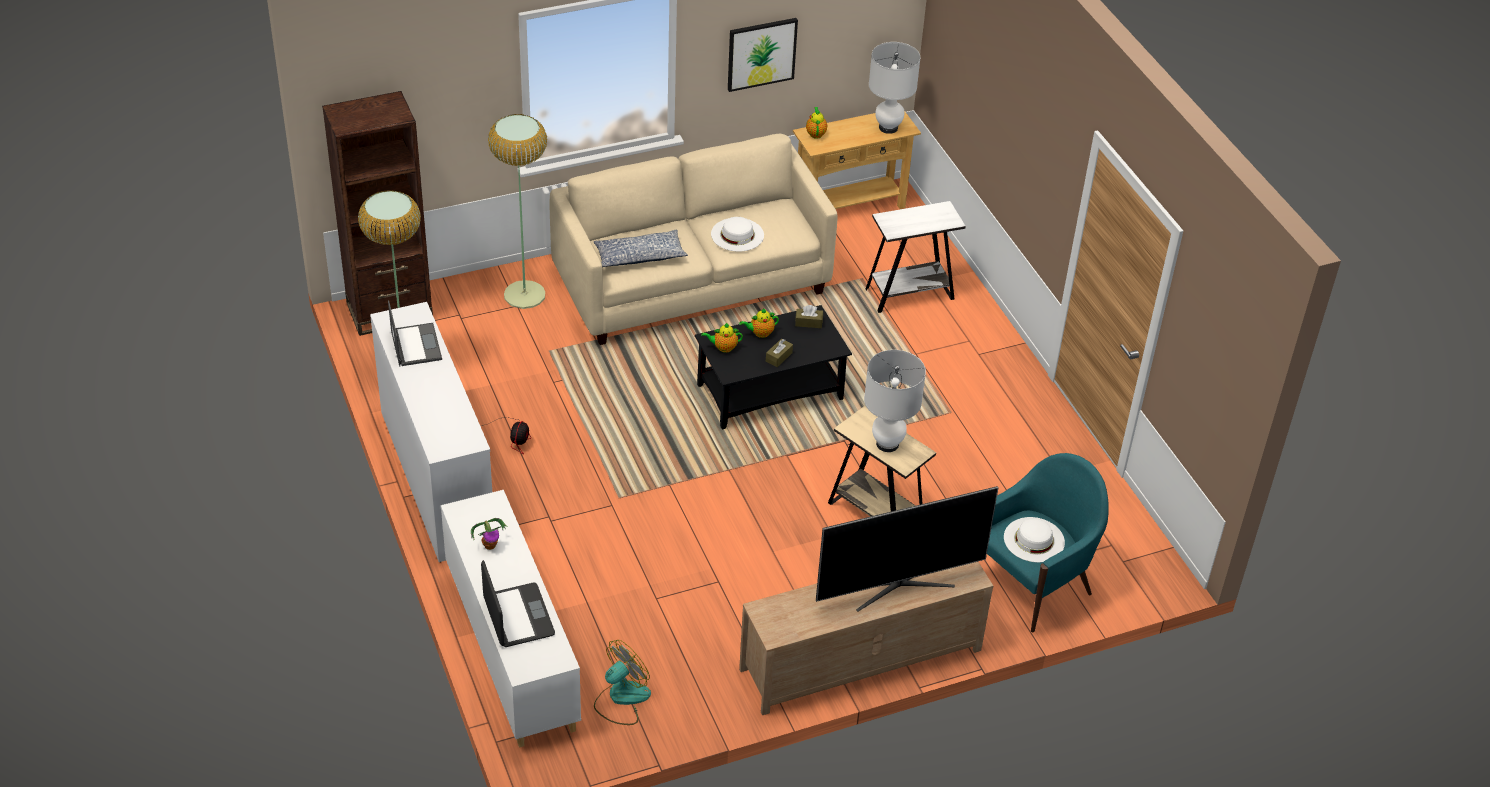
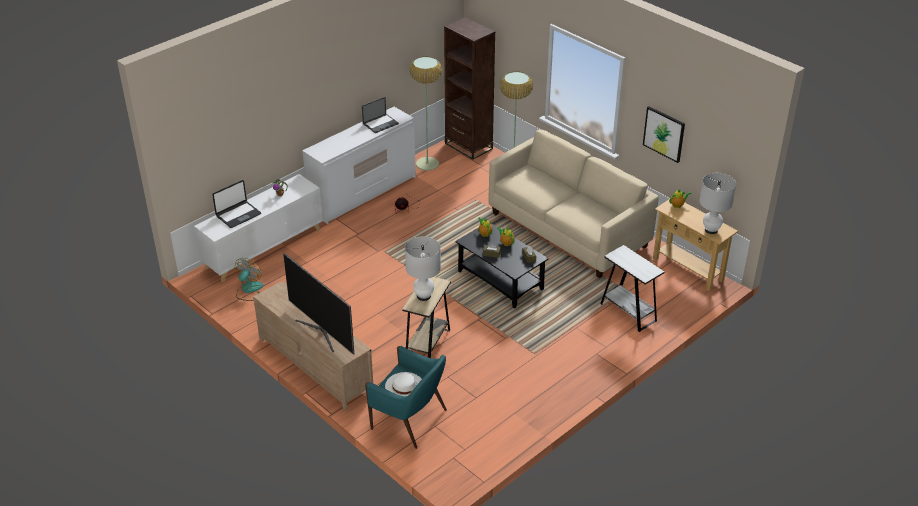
camera: 70 degrees right, 5 degrees down
(621, 699) = (249, 290): fan -> fan turned 90 degrees counterclockwise
(639, 256) = (529, 183): pillow -> none
(737, 234) = (575, 209): white hat -> none

